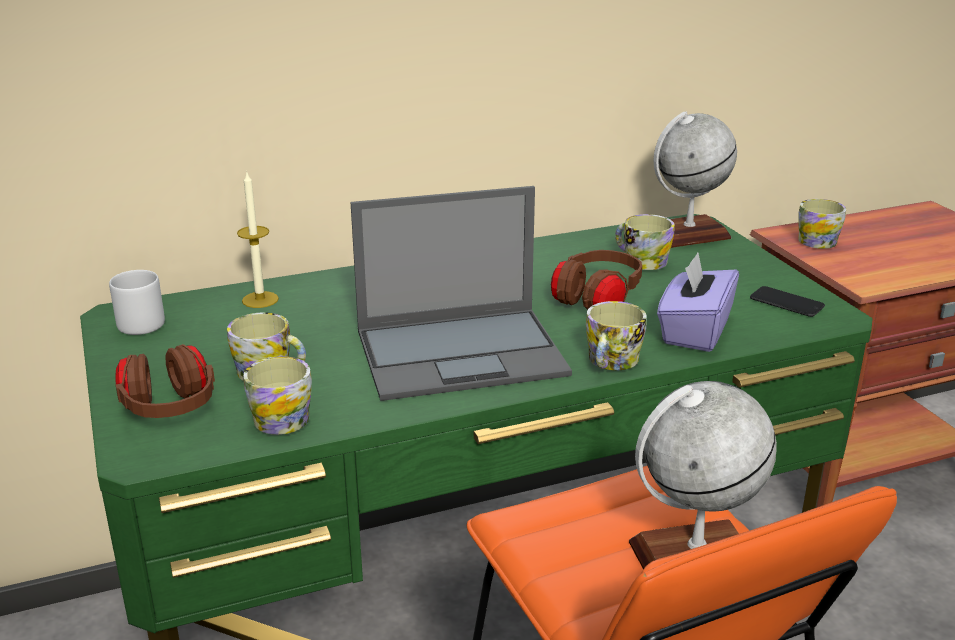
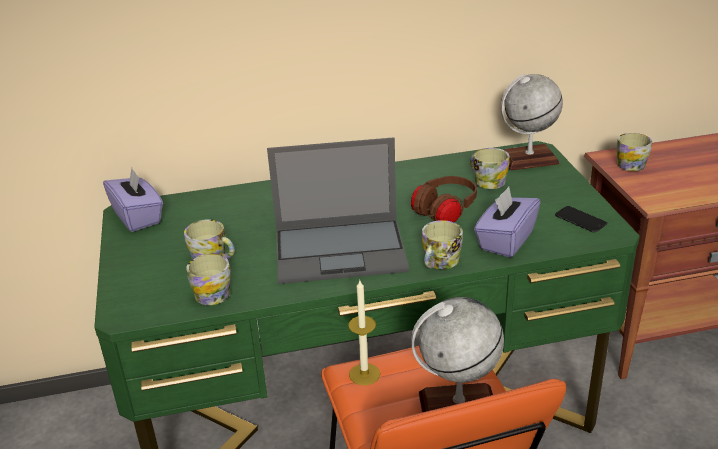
camera: 10 degrees right, 5 degrees up
(138, 322) = (138, 217): grey mug -> purple tissue box
(170, 412) = (145, 285): brown headphones -> none
(260, 300) = (219, 202): candle -> candle (364, 374)

